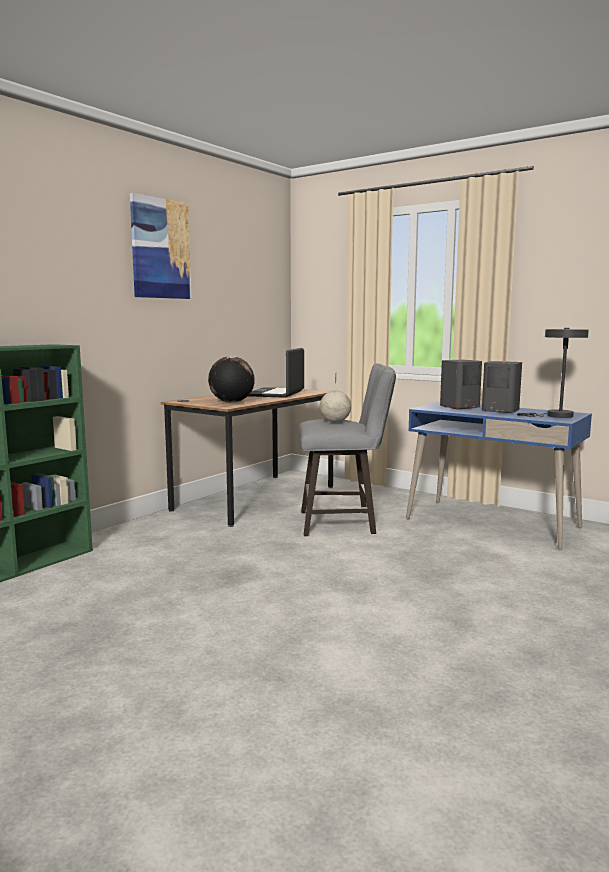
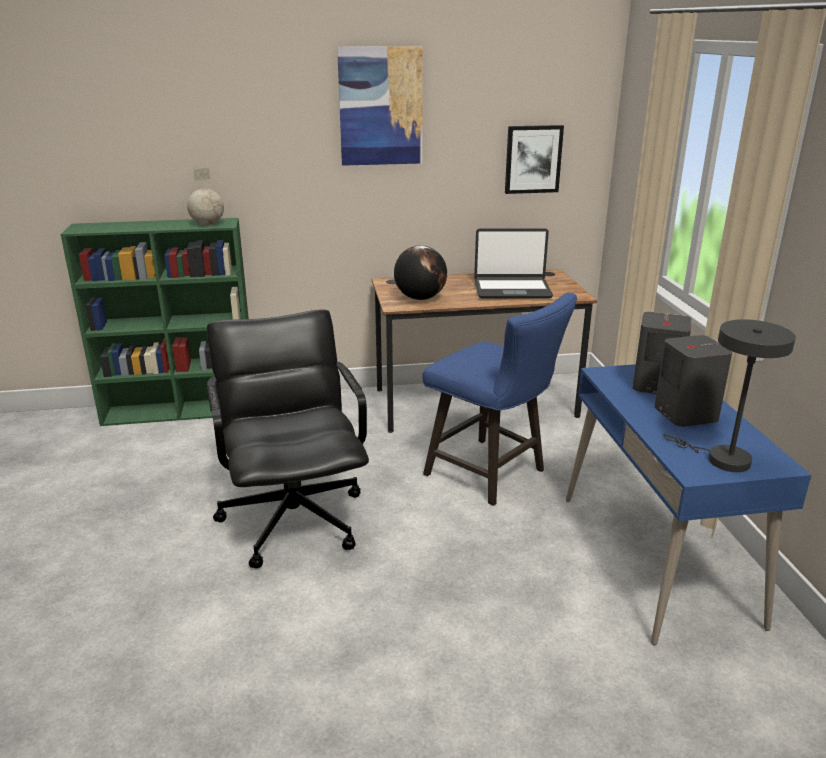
camera: 45 degrees right, 15 degrees up
(252, 301) = (533, 159): none -> picture
(270, 585) = (294, 519): none -> black office chair
(276, 394) = (512, 289): laptop -> laptop turned 150 degrees counterclockwise
(335, 422) = (480, 359): globe -> globe (207, 224)
(344, 523) = (492, 475): grey stool -> blue stool

